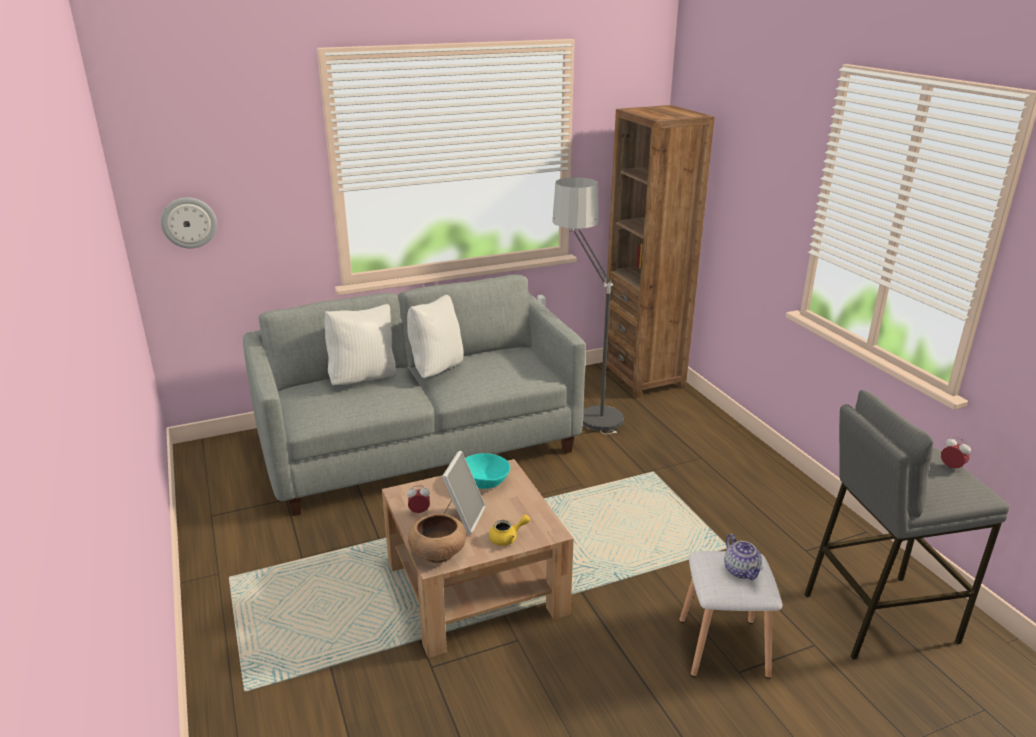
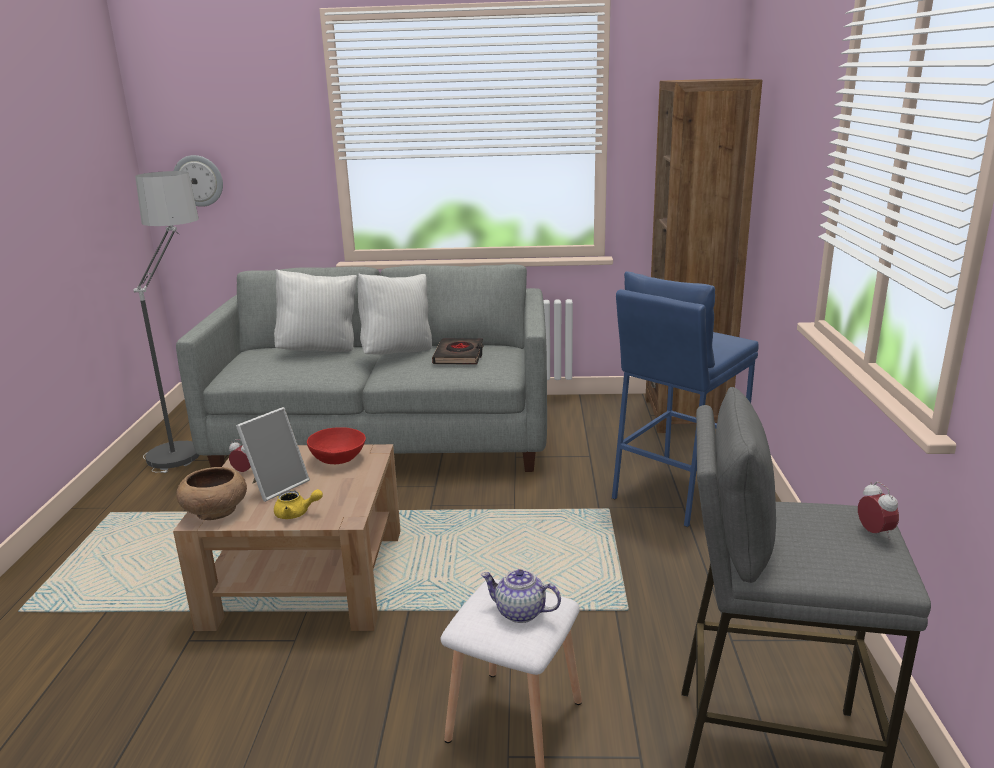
camera: 25 degrees right, 5 degrees down
(485, 482) = (338, 458): turquoise bowl -> red bowl
(496, 365) = (459, 356): none -> black book
(584, 406) = (590, 431): floor lamp -> floor lamp (188, 440)
(686, 445) = (676, 490): none -> blue stool
(742, 571) = (519, 612): teapot -> teapot turned 105 degrees clockwise

